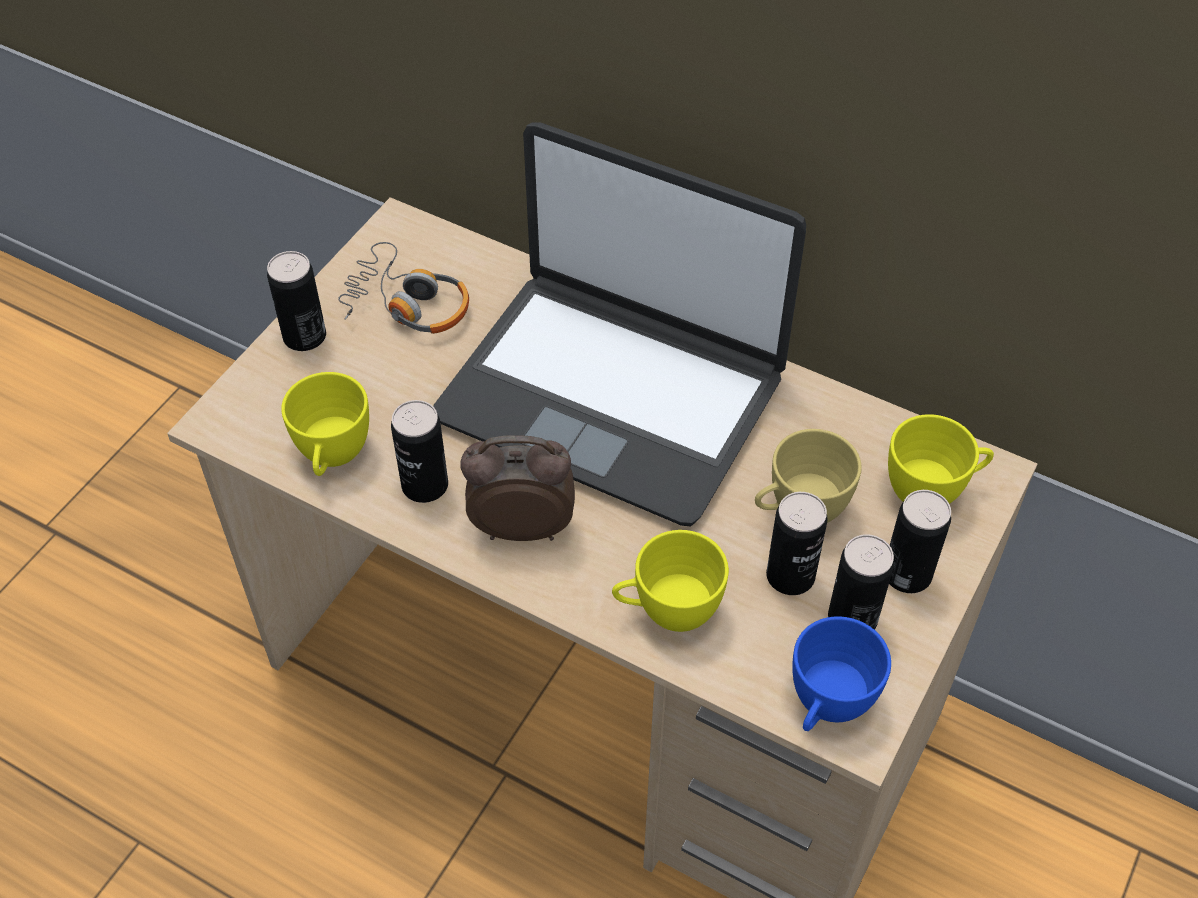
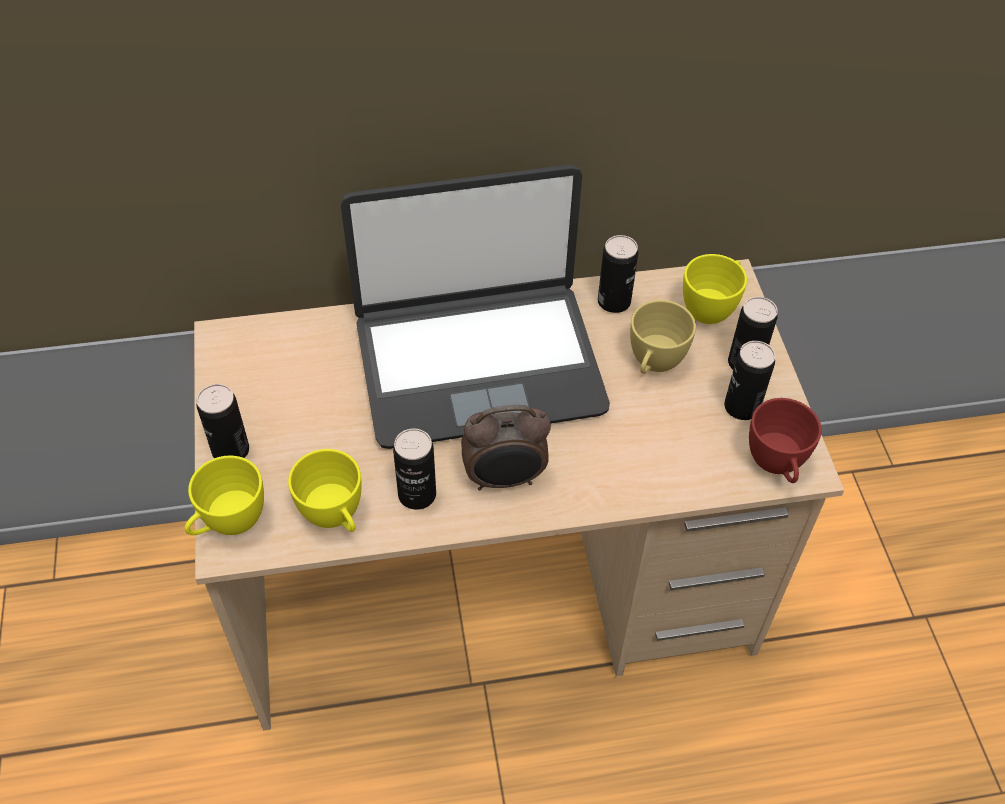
camera: 40 degrees left, 0 degrees up
(408, 304) = (283, 385): headphones -> none
(522, 526) = (505, 479): alarm clock -> alarm clock turned 150 degrees counterclockwise
(667, 610) = (640, 471): yellow cup -> yellow cup (228, 523)
(790, 576) = (686, 405): can -> can (614, 302)
(826, 706) = (776, 465): blue cup -> red cup

